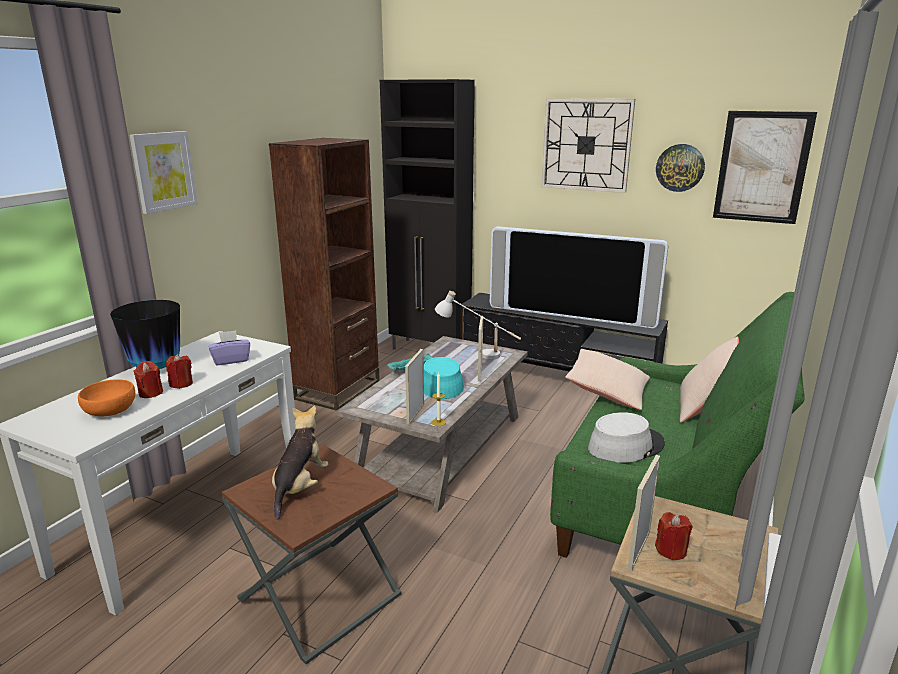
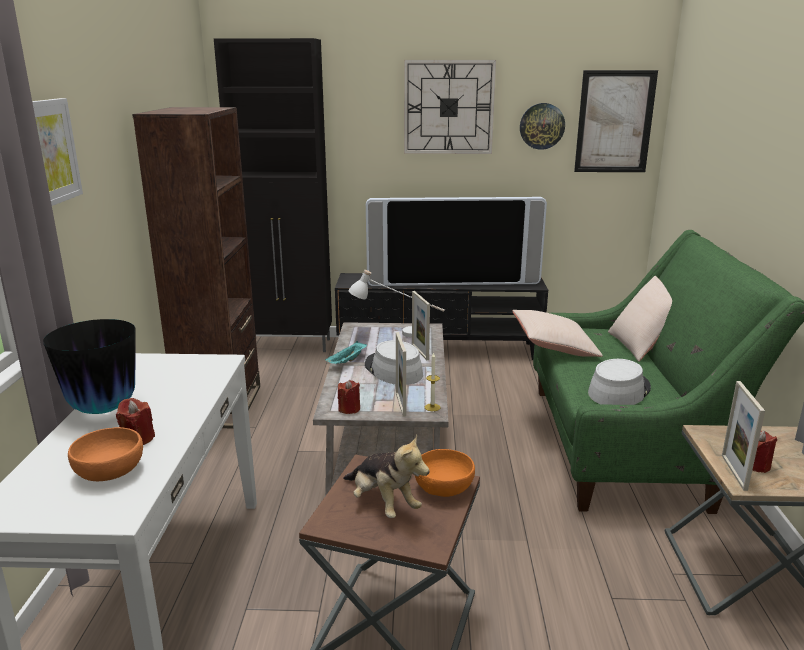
camera: 25 degrees left, 0 degrees up
(181, 384) = (164, 420): red candle -> red candle (349, 409)
(231, 360) = (193, 382): purple tissue box -> none
(299, 487) = (383, 504): plush toy -> plush toy turned 150 degrees clockwise
(359, 488) = (445, 487): none -> orange bowl
(440, 384) = (393, 370): turquoise hat -> grey hat

